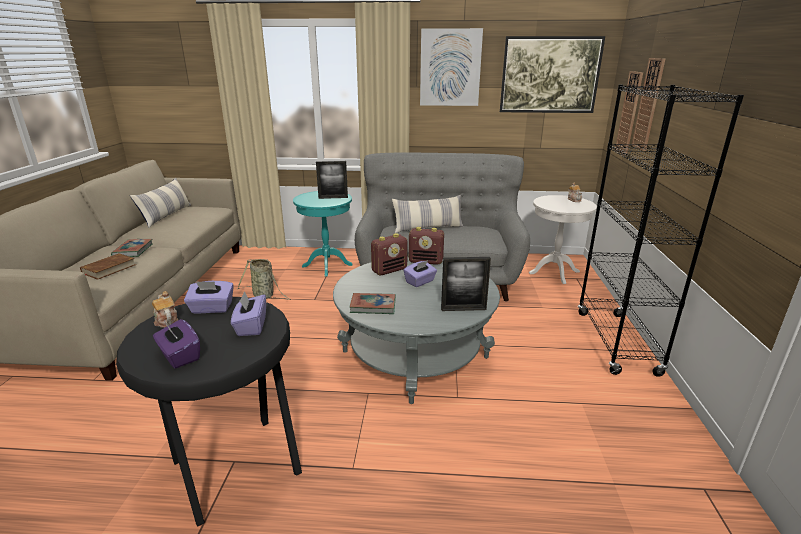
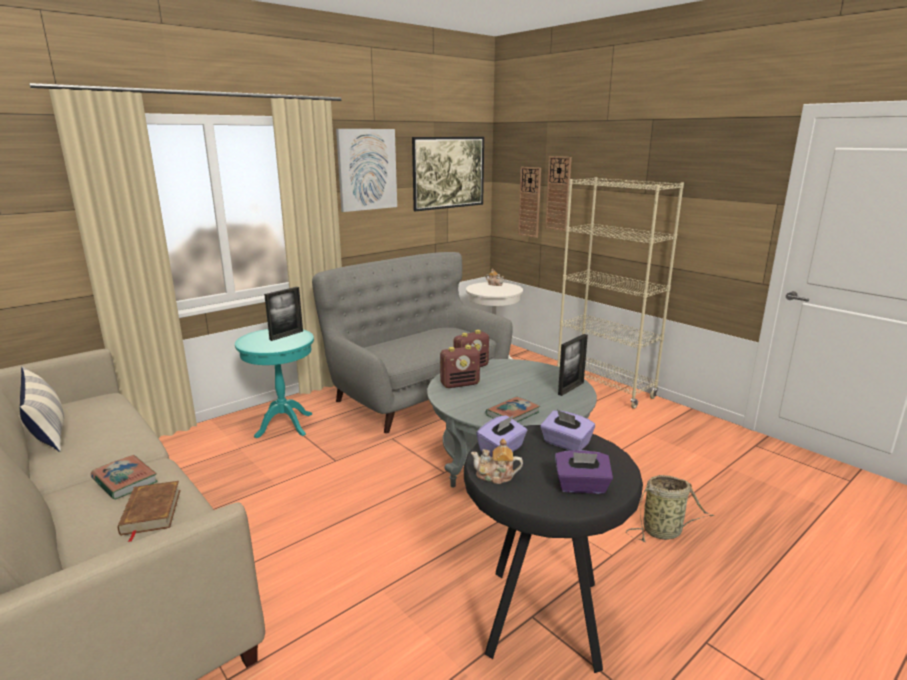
camera: 45 degrees left, 5 degrees down
(265, 296) = (271, 483): basket -> basket (664, 531)
(389, 270) = (460, 384): radio -> radio turned 60 degrees clockwise
(420, 282) = (502, 383): purple tissue box -> none
(428, 228) = (399, 342): pillow -> none
(616, 342) = (604, 388): black bookcase -> beige bookcase

